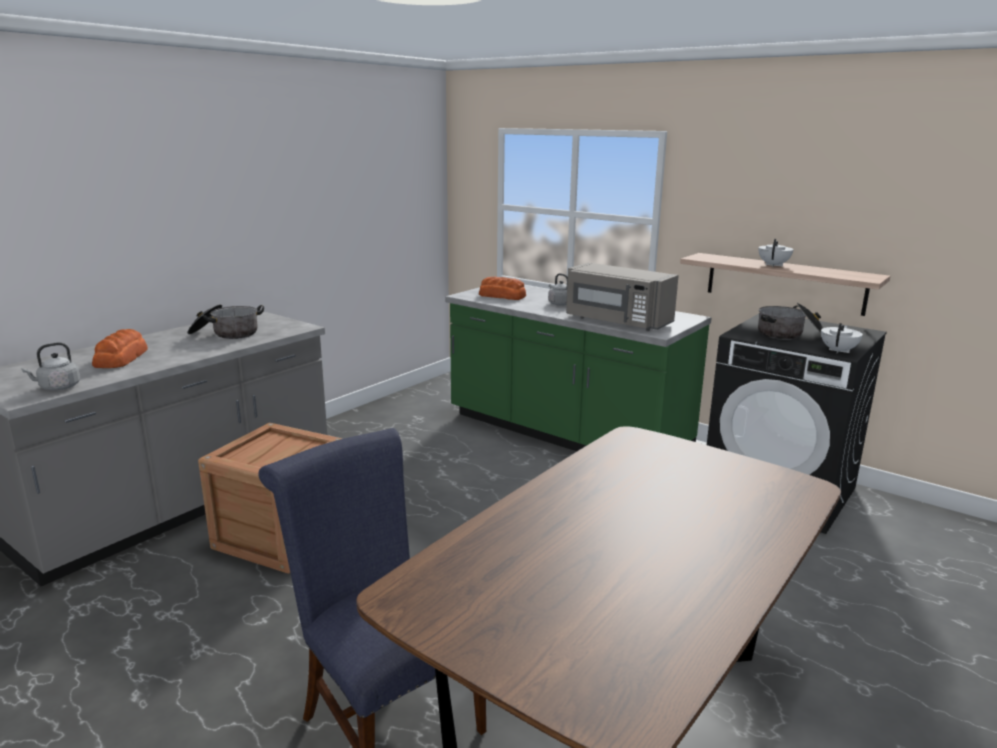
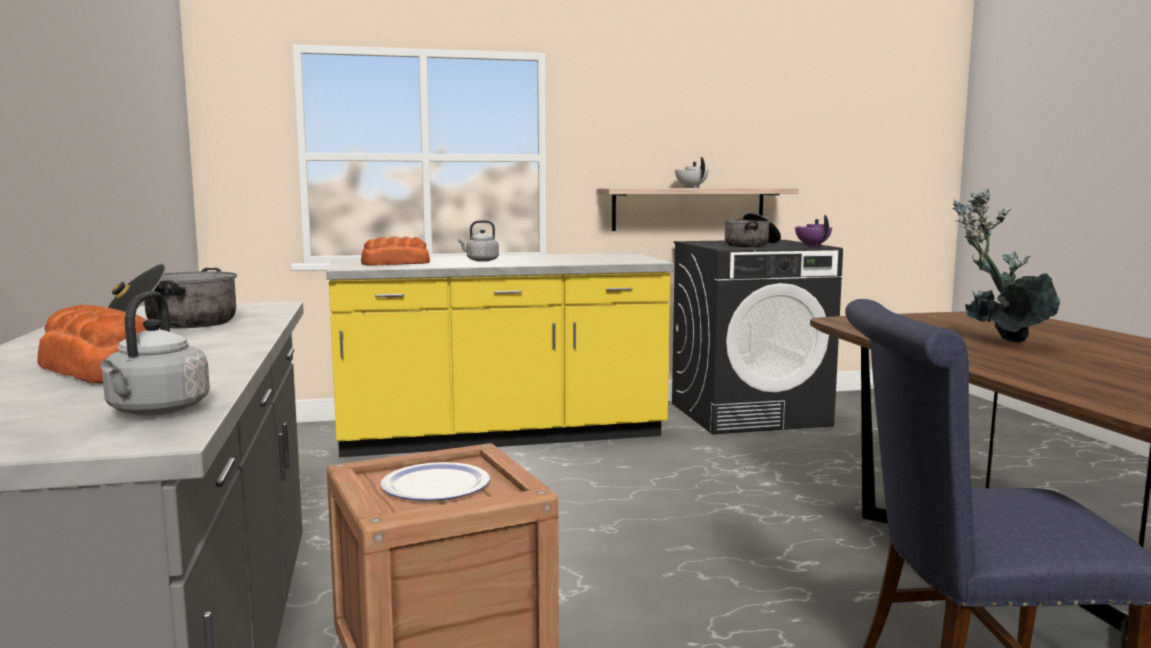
camera: 50 degrees left, 10 degrees down
(274, 451) = (435, 484): none -> plate
(566, 434) = (501, 435): green counter -> yellow counter
(617, 321) = (588, 261): grey microwave -> none
(629, 505) = (998, 342): none -> potted plant
(839, 351) = (812, 246): white teapot -> purple teapot

